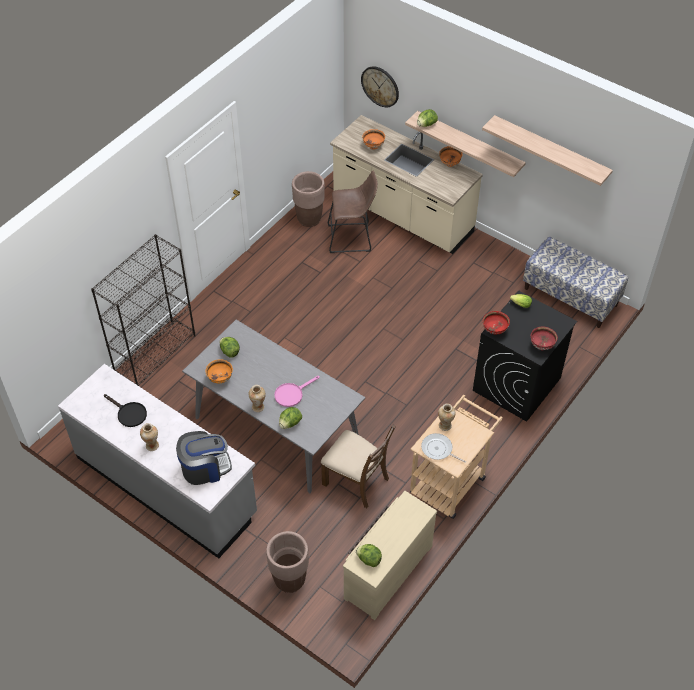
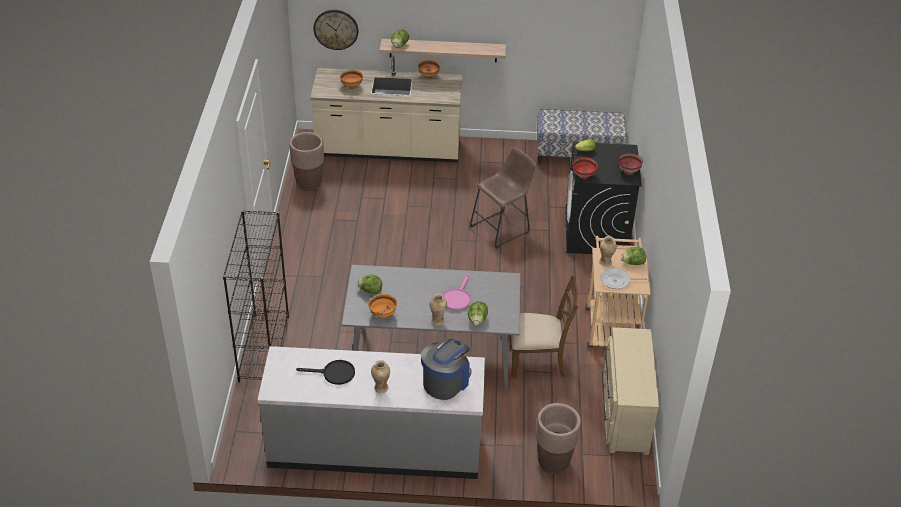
camera: 35 degrees left, 10 degrees down
(352, 238) = (361, 184): brown stool -> brown stool (502, 228)
(369, 559) = (634, 389): lettuce -> lettuce (633, 263)
(550, 150) = (530, 21): shelf -> none

